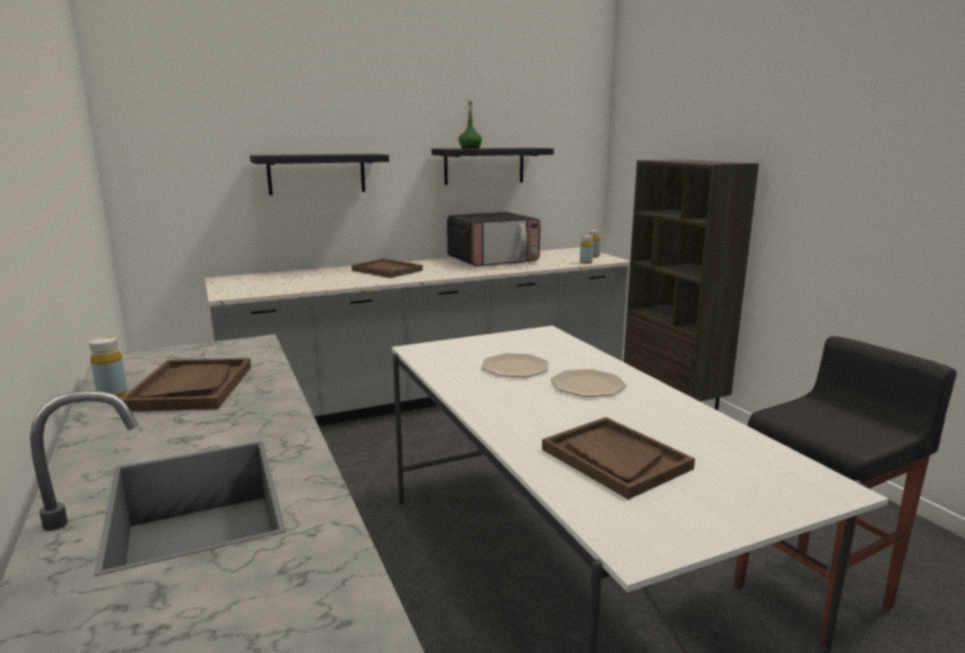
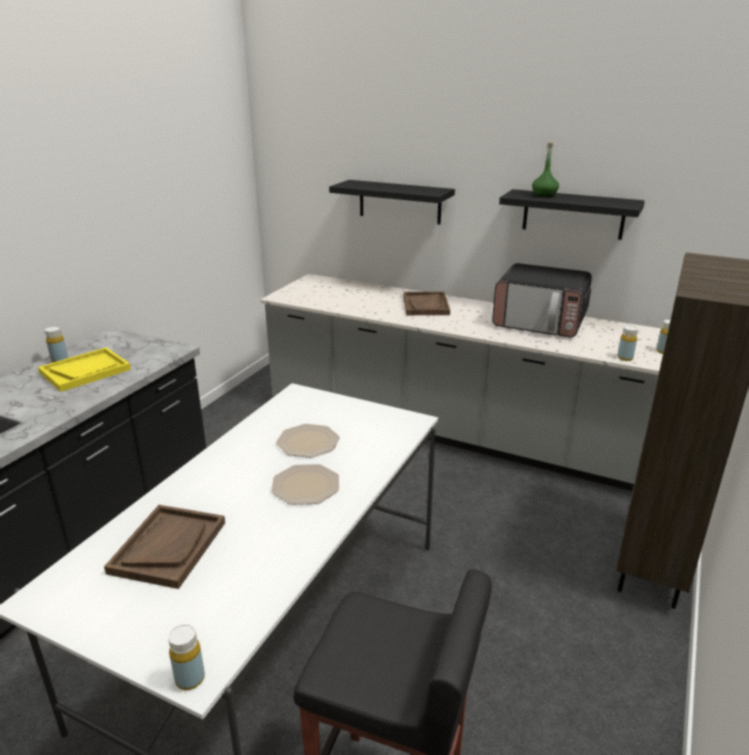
camera: 50 degrees right, 10 degrees up
(191, 387) = (85, 371): brown tray -> yellow tray
(837, 492) = (190, 679): none -> yellow bottle

